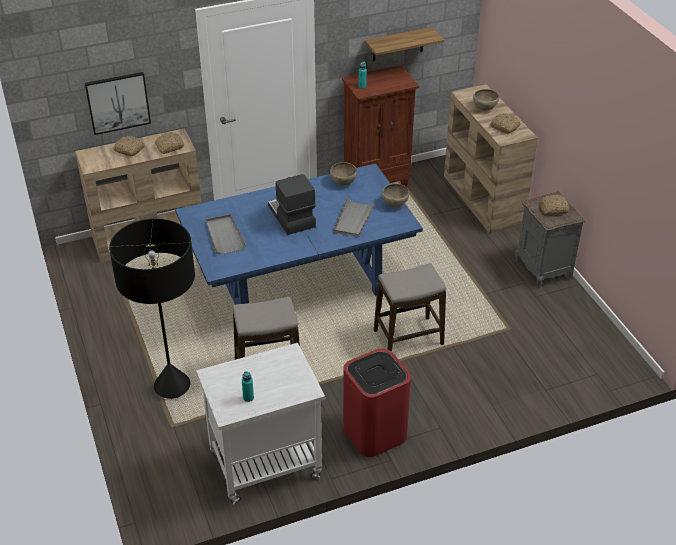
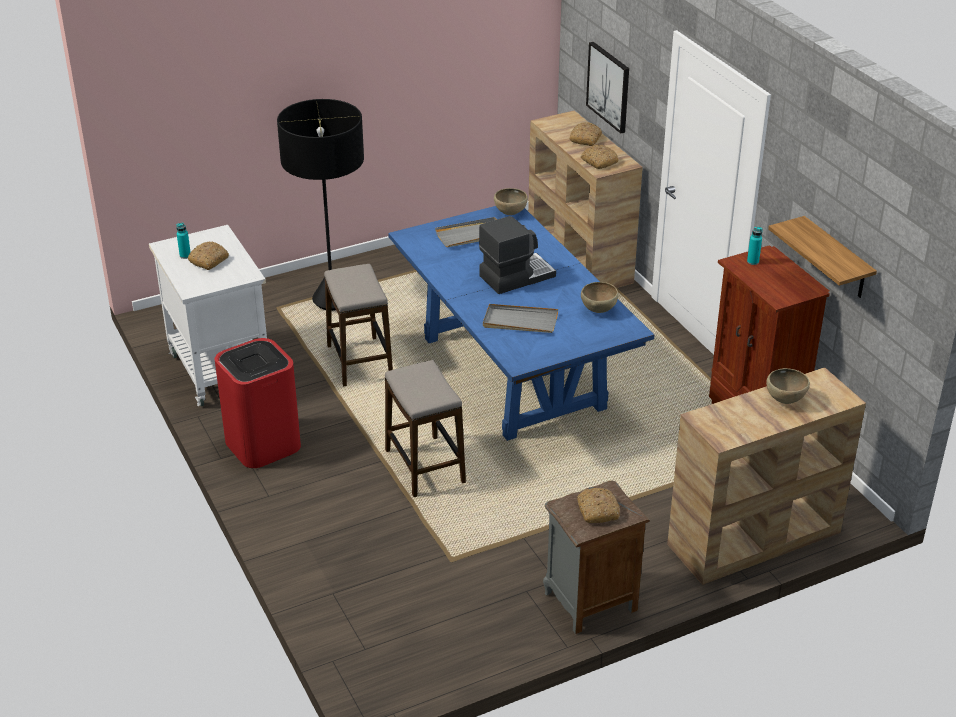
camera: 85 degrees right, 5 degrees down
(395, 204) = (559, 353): brown bowl -> brown bowl (510, 213)
(504, 127) = (738, 419): bread -> bread (209, 260)

